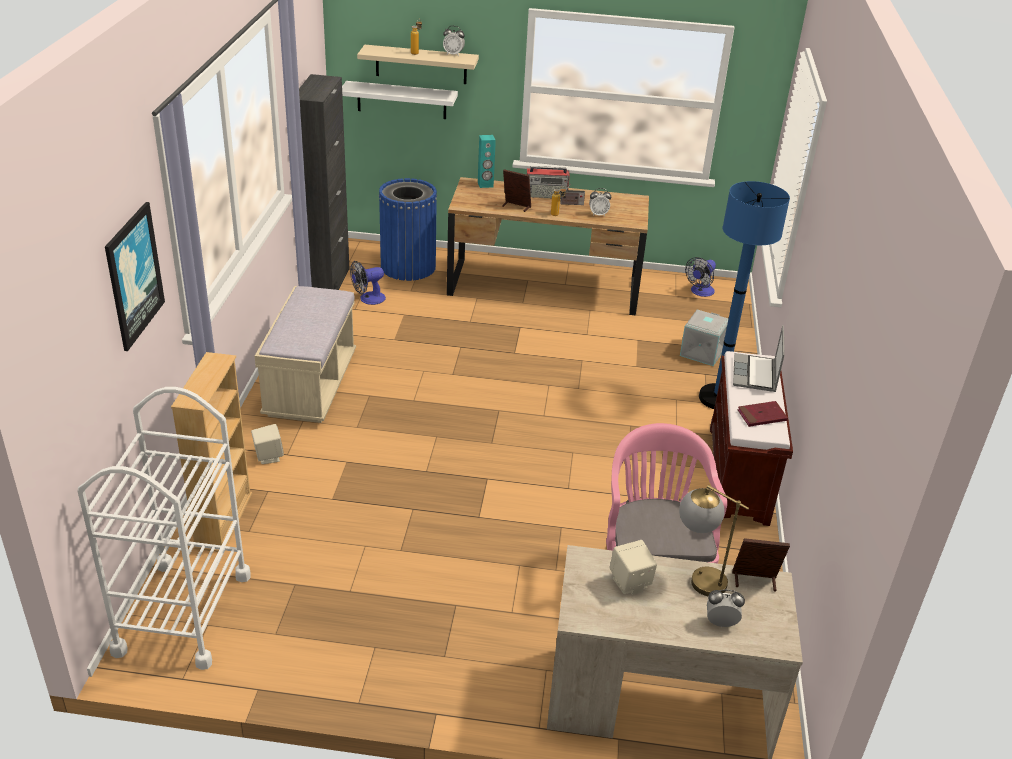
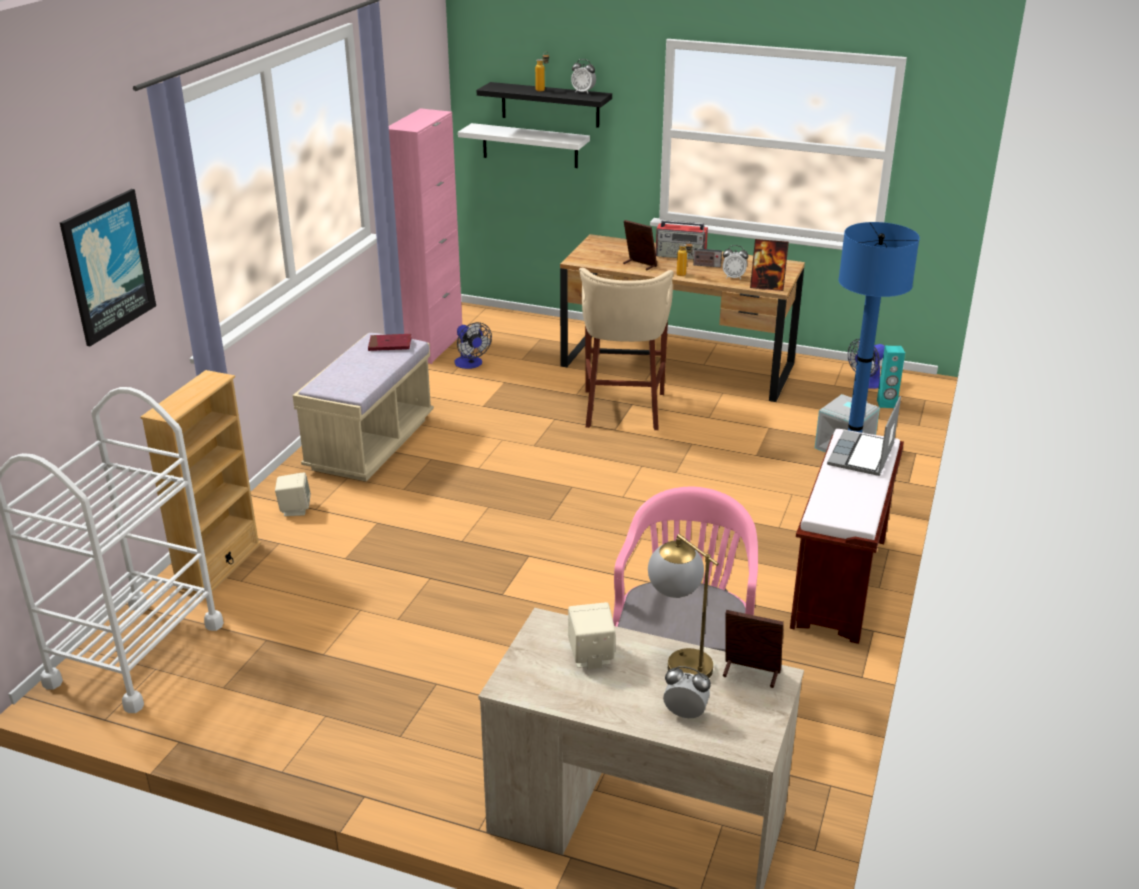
camera: 15 degrees right, 5 degrees down
(327, 283) = (433, 346): black cabinet -> pink cabinet
(368, 299) = (470, 364): fan -> fan turned 105 degrees counterclockwise
(408, 267) = (529, 336): blue trash can -> none
(421, 64) = (550, 105): beige shelf -> black shelf
(485, 185) = (614, 242): turquoise speaker -> turquoise speaker (886, 404)
(515, 334) = (623, 411): none -> beige stool
(629, 222) = (767, 287): none -> picture frame
(761, 416) = (850, 500): red book -> red book (390, 345)

